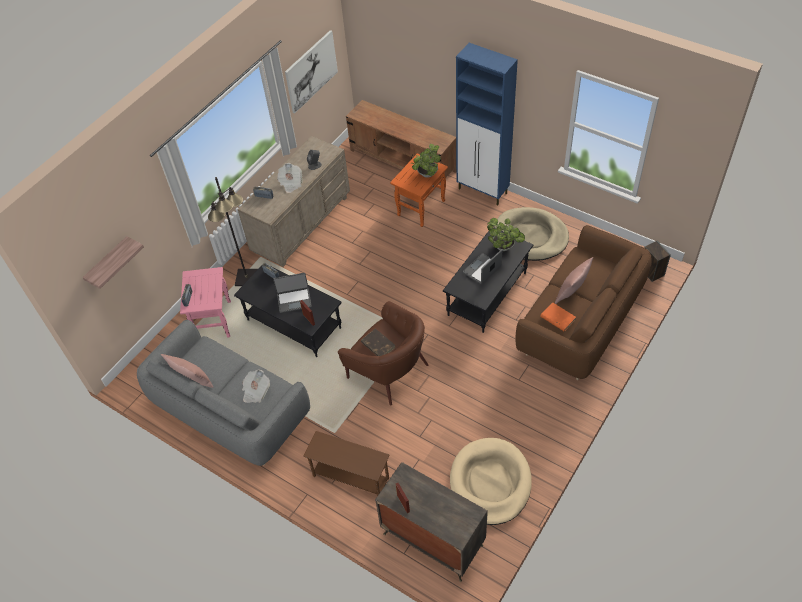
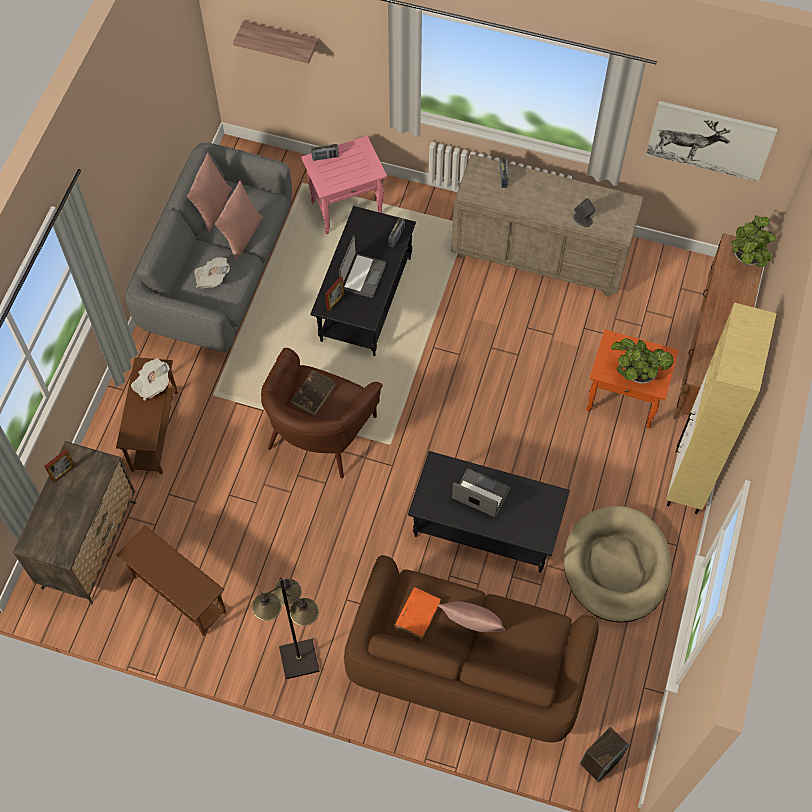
camera: 70 degrees right, 10 degrees up
(227, 366) = (241, 236): none -> pink pillow
(246, 278) = (425, 221): black floor lamp -> black floor lamp (298, 659)
(291, 183) = (539, 200): newspaper -> newspaper (152, 384)
(294, 300) = (362, 275): laptop -> laptop turned 135 degrees counterclockwise
(483, 191) = (688, 478): blue cabinet -> beige cabinet
(490, 483) = (179, 595): beige dog bed -> brown side table
(504, 247) = (532, 516): potted plant -> potted plant (746, 260)

